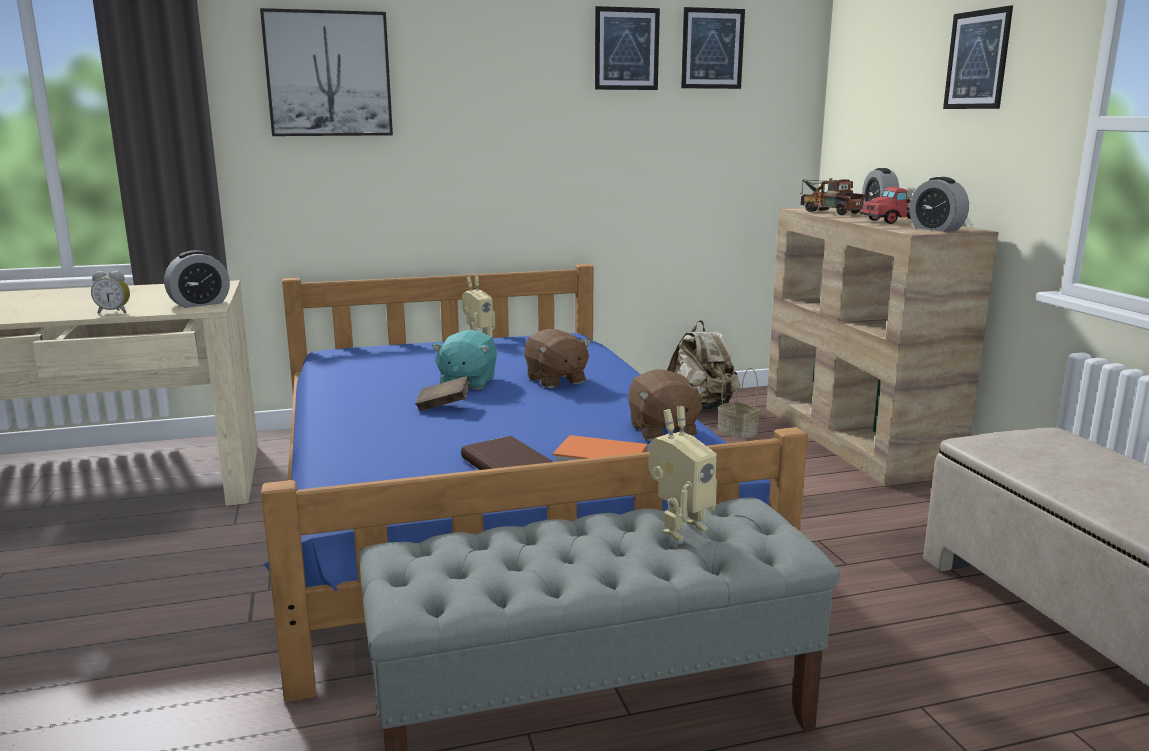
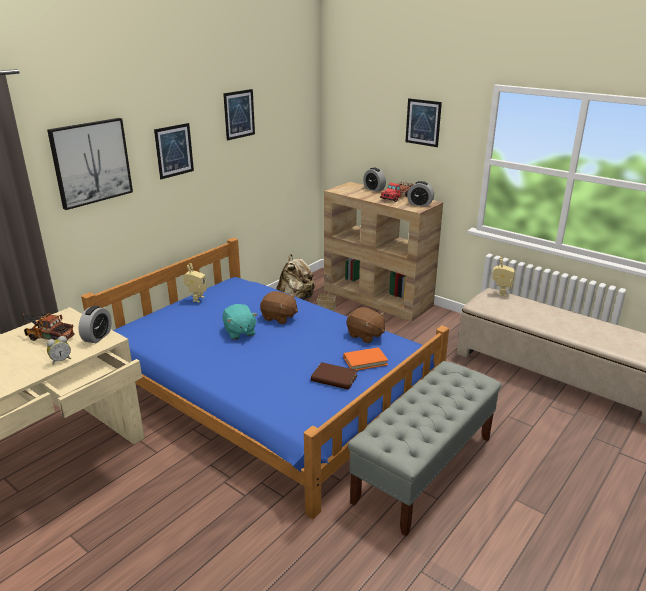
camera: 35 degrees left, 10 degrees up
(443, 406) = (254, 352): brown book -> none
(679, 528) = (444, 386): toy robot -> toy robot (500, 293)
(712, 48) = (276, 106): picture -> picture (174, 150)
(827, 212) = (351, 192): toy truck -> toy truck (48, 337)

